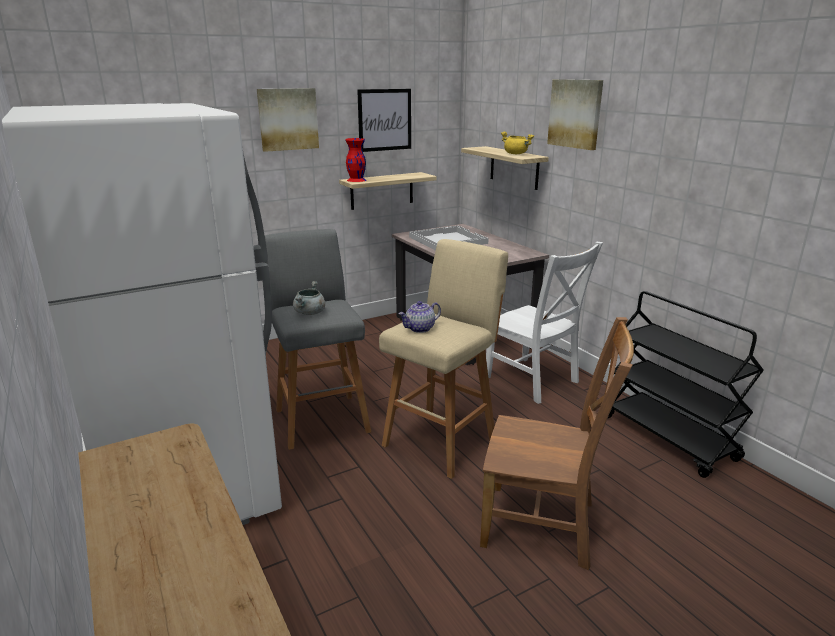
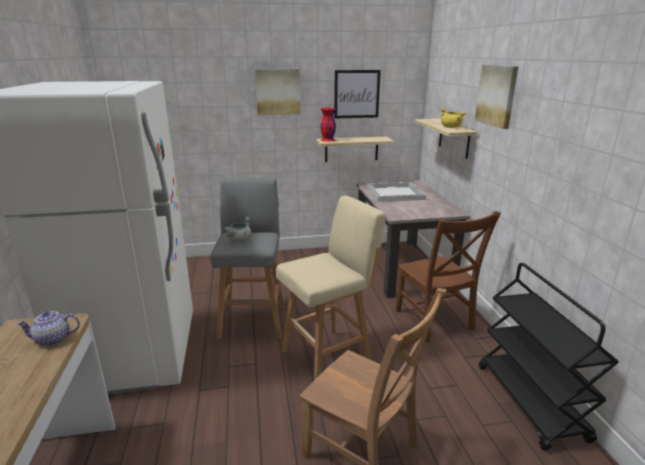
camera: 20 degrees right, 0 degrees up
(420, 329) = (305, 266): teapot -> teapot (52, 339)
(534, 381) = (435, 322): white chair -> brown chair

